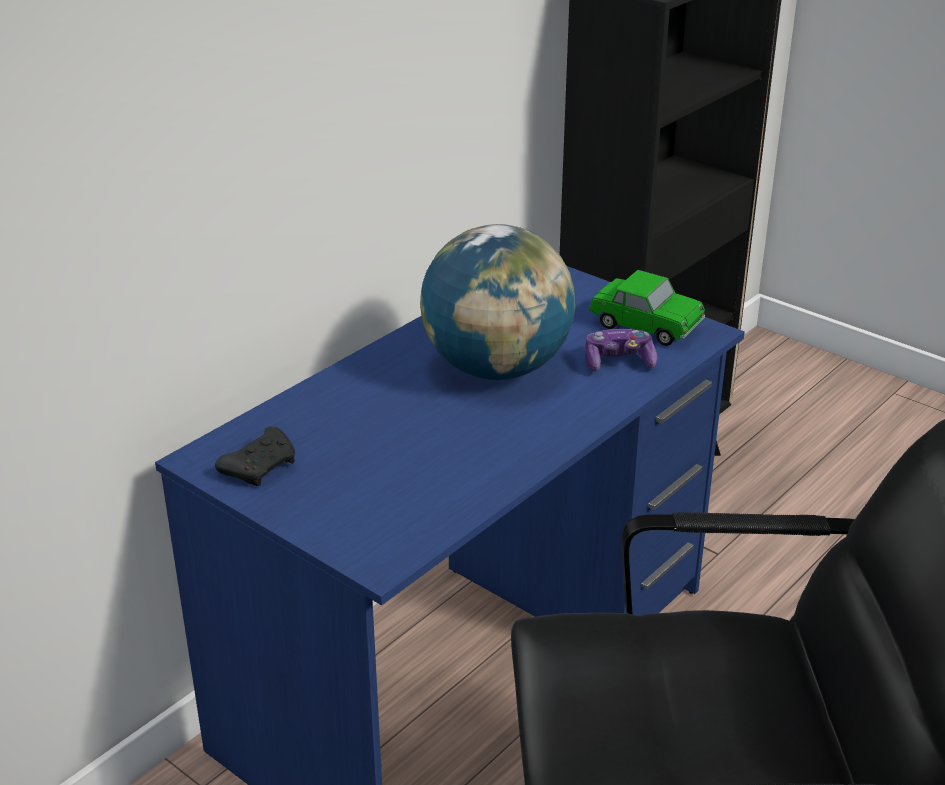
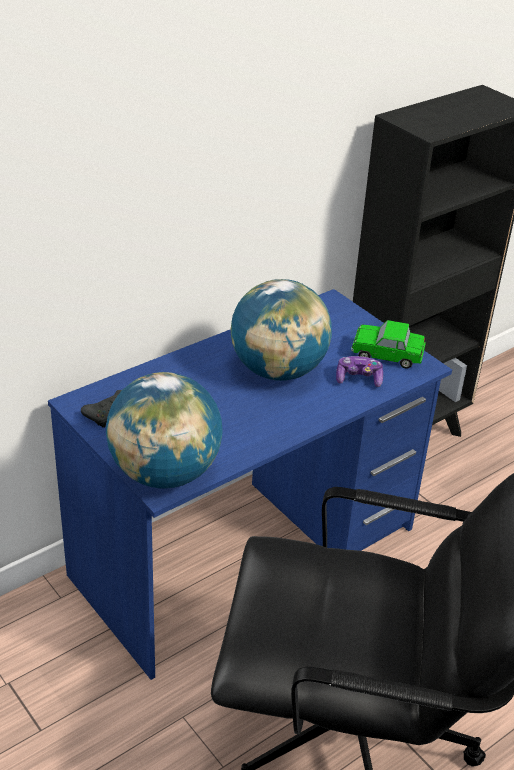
camera: 10 degrees right, 5 degrees up
(378, 536) = (165, 473): none -> globe
(645, 326) = (387, 355): toy car -> toy car turned 150 degrees clockwise

